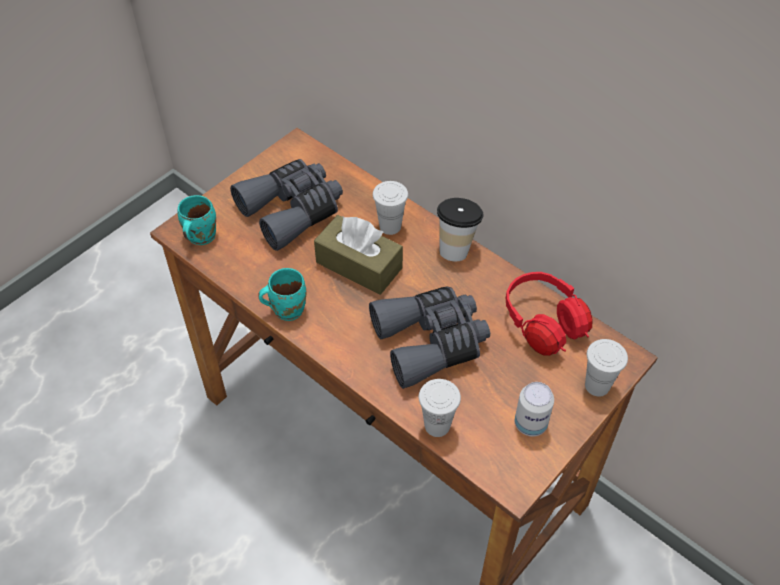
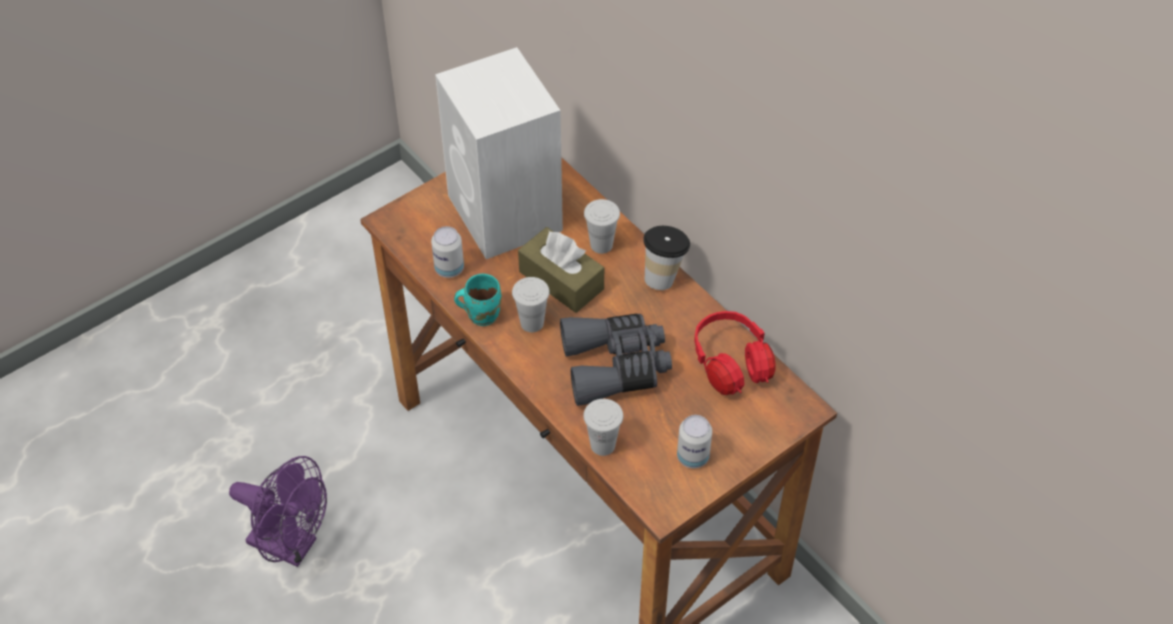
camera: 10 degrees right, 0 degrees up
(126, 551) = (291, 545): none -> purple fan
(199, 236) = (408, 229): turquoise mug -> none
(246, 269) = (449, 269): none -> can
(292, 210) = (506, 215): grey binoculars -> white speaker
(597, 386) = (768, 431): white cup -> white cup (532, 323)

